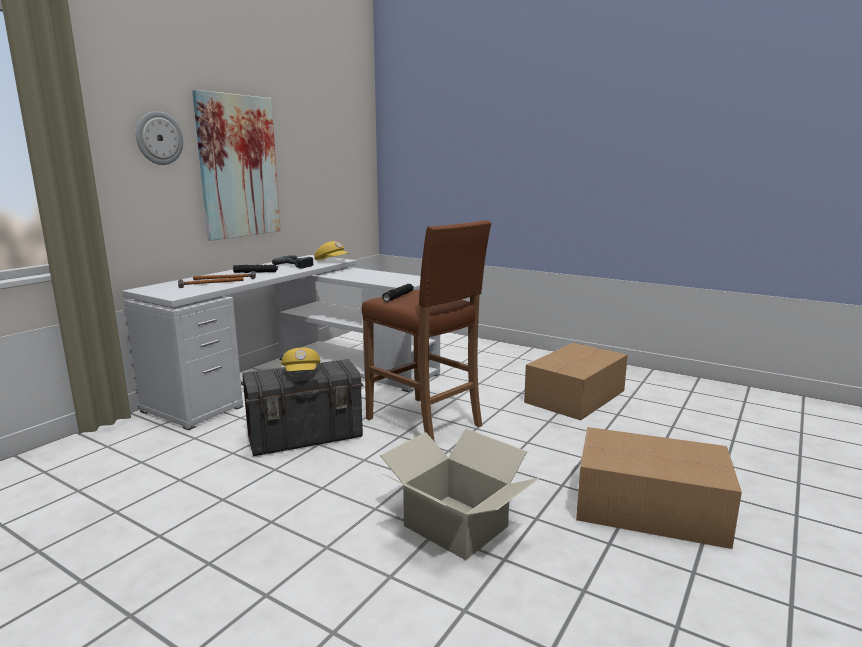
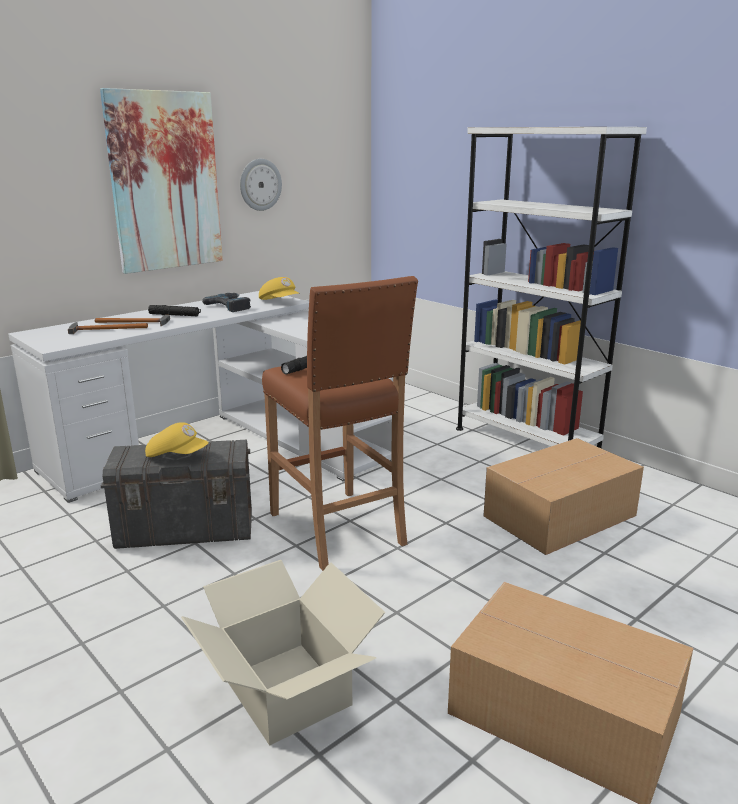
camera: 15 degrees right, 5 degrees up
(159, 138) = (55, 151): wall clock -> wall clock (260, 184)
(302, 373) = (177, 456): yellow cap -> yellow cap turned 75 degrees counterclockwise
(523, 354) = (526, 440): none -> white bookcase

